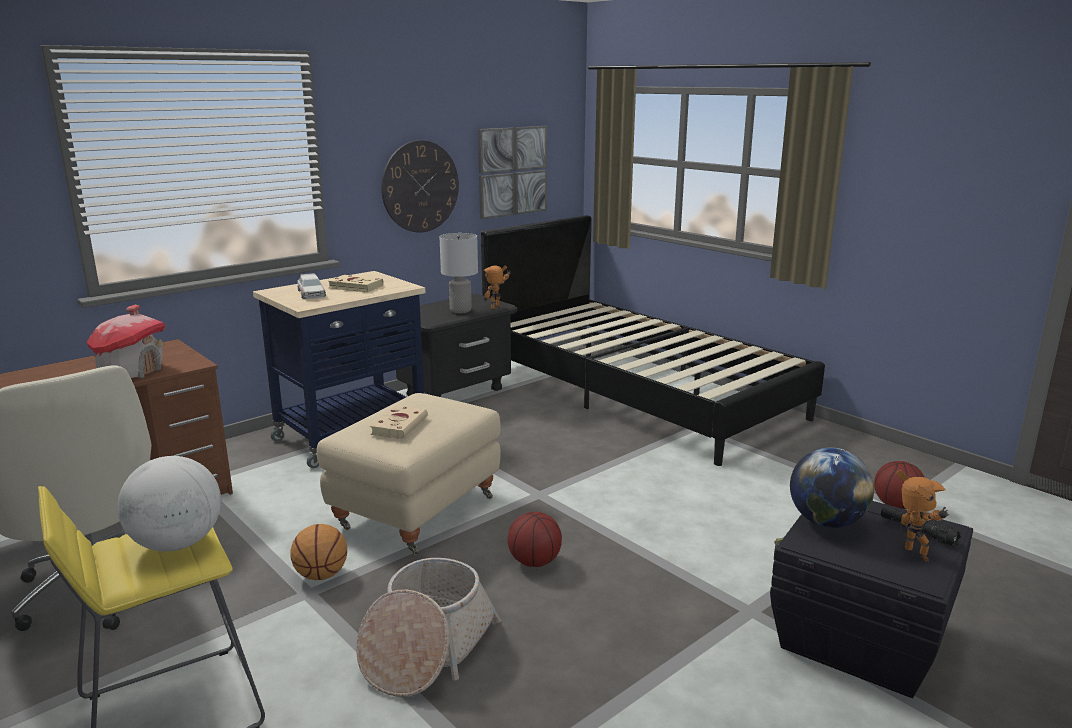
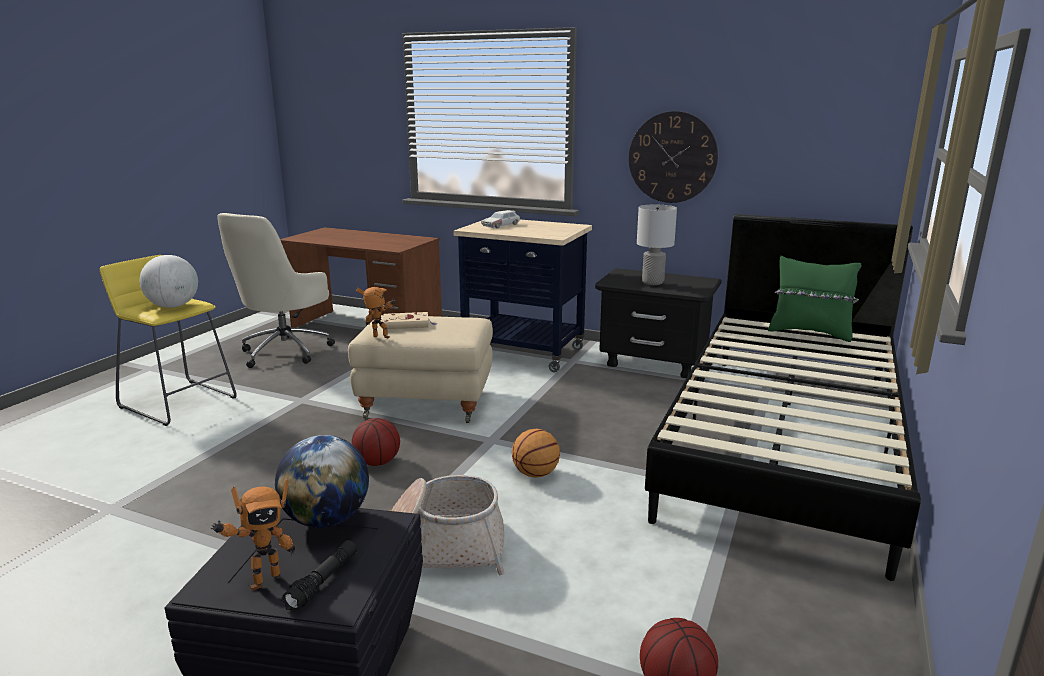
camera: 65 degrees right, 0 degrees up
(132, 370) = (374, 243): toy house -> none
(322, 575) = (323, 398): basketball -> basketball (535, 474)
(354, 287) = (534, 228): beige book -> none
(426, 648) = (249, 450): basket -> basket (441, 548)
(497, 308) = (686, 291): toy robot -> toy robot (380, 338)
(512, 171) = (799, 155): picture -> none
(563, 315) = (809, 333): none -> green pillow

